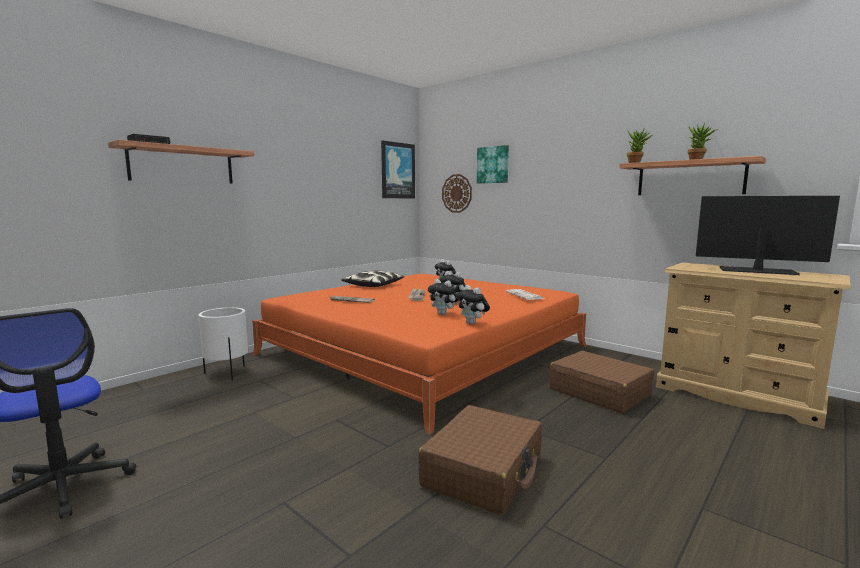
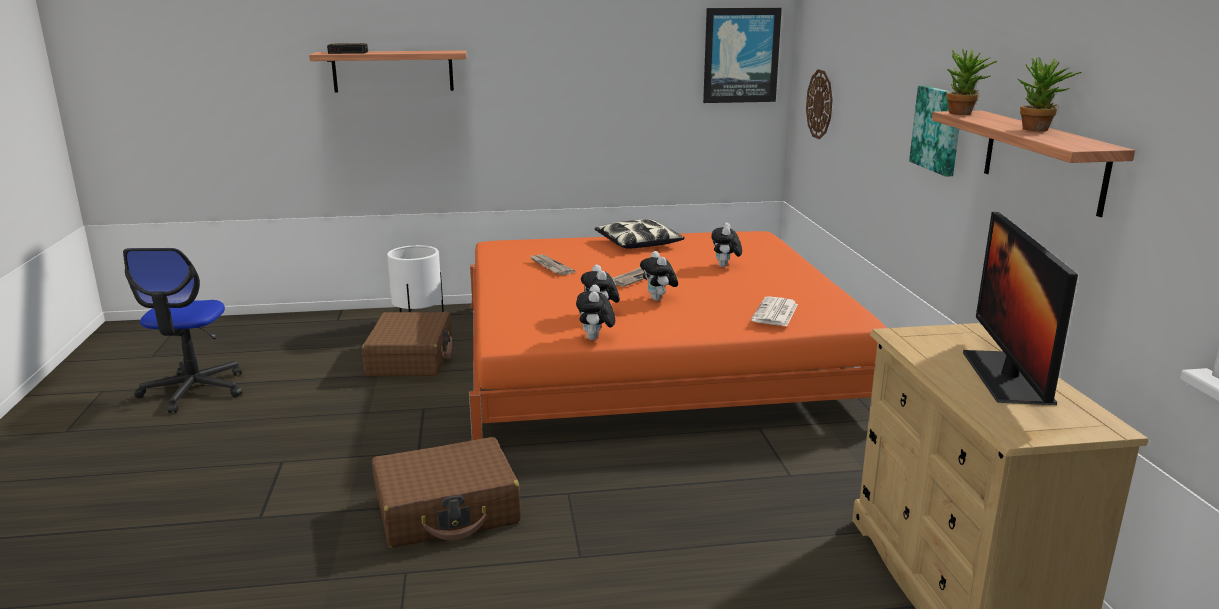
camera: 40 degrees right, 10 degrees up
(493, 165) = (855, 64): picture -> picture (939, 129)
(599, 392) = (749, 492): brown suitcase -> brown suitcase (411, 358)
(757, 271) = (1006, 377): monitor -> monitor turned 150 degrees counterclockwise

